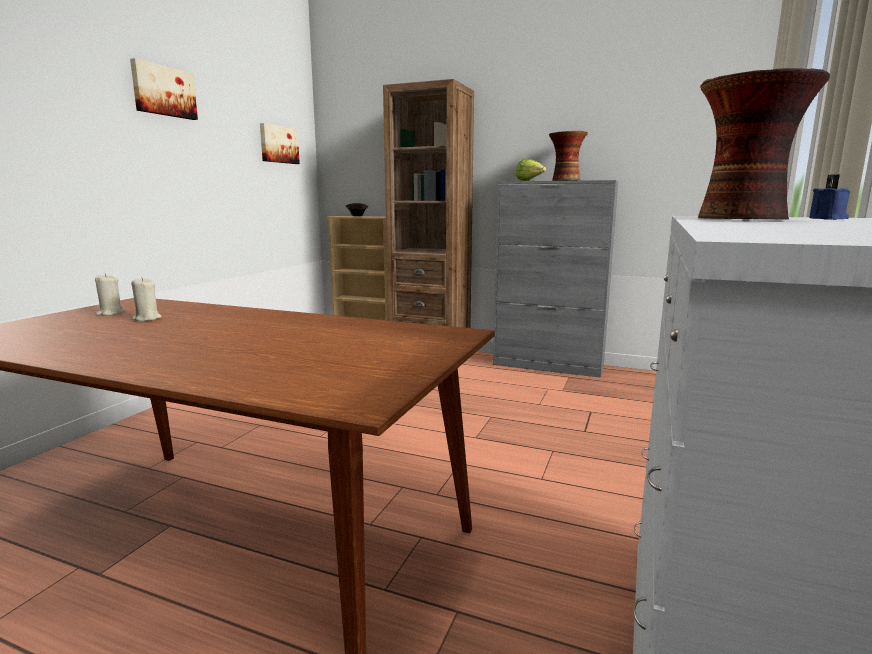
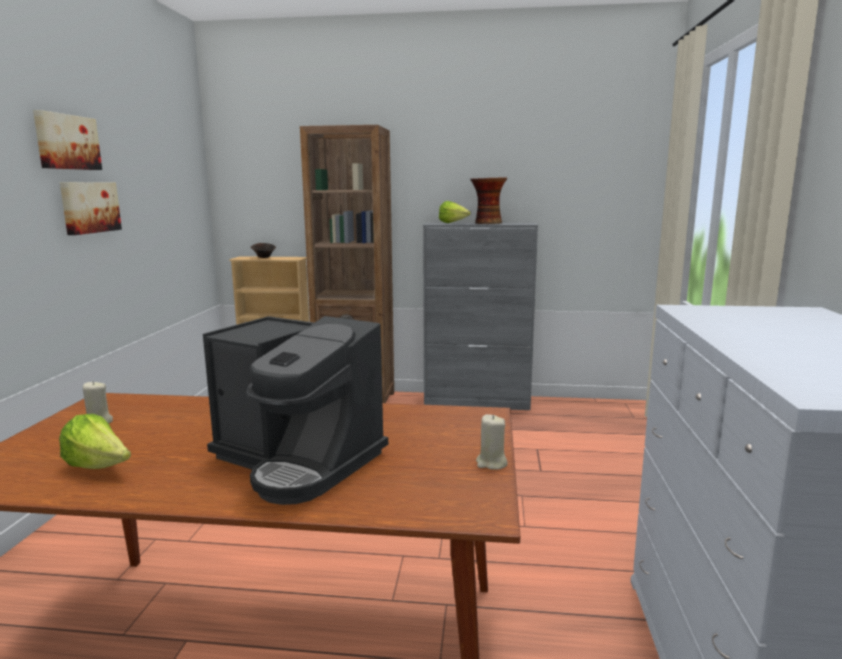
camera: 15 degrees left, 0 degrees up
(67, 338) = (99, 467): none -> lettuce
(147, 318) = (152, 427): beige candle -> beige candle (491, 463)
(235, 349) = (299, 461): none -> coffee machine
(278, 144) = (175, 184): picture -> picture (89, 207)
(744, 219) = (732, 323): vase -> none
(828, 219) = (784, 318): blue candle -> none

